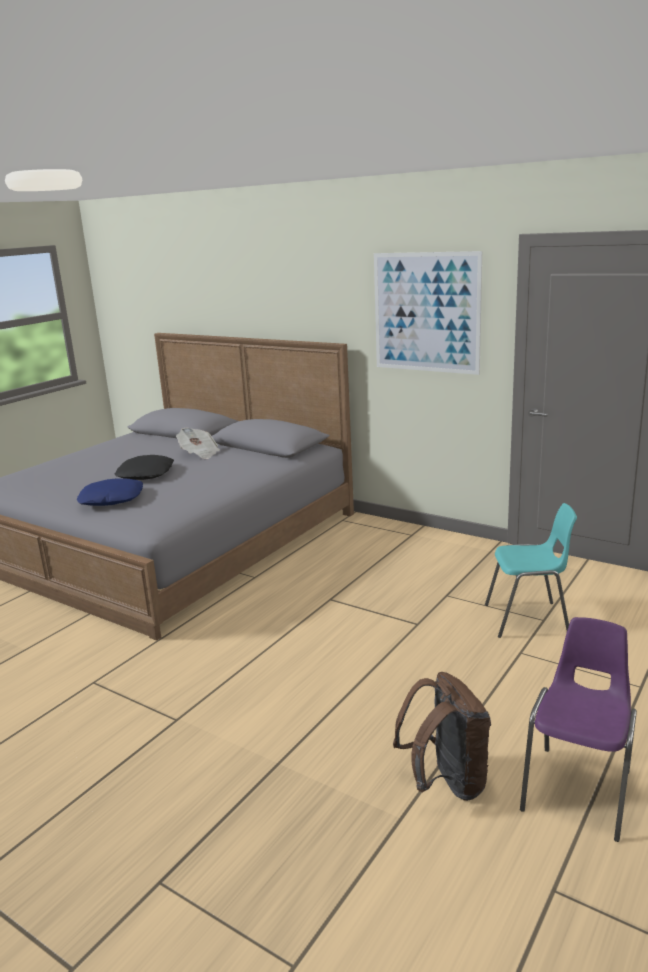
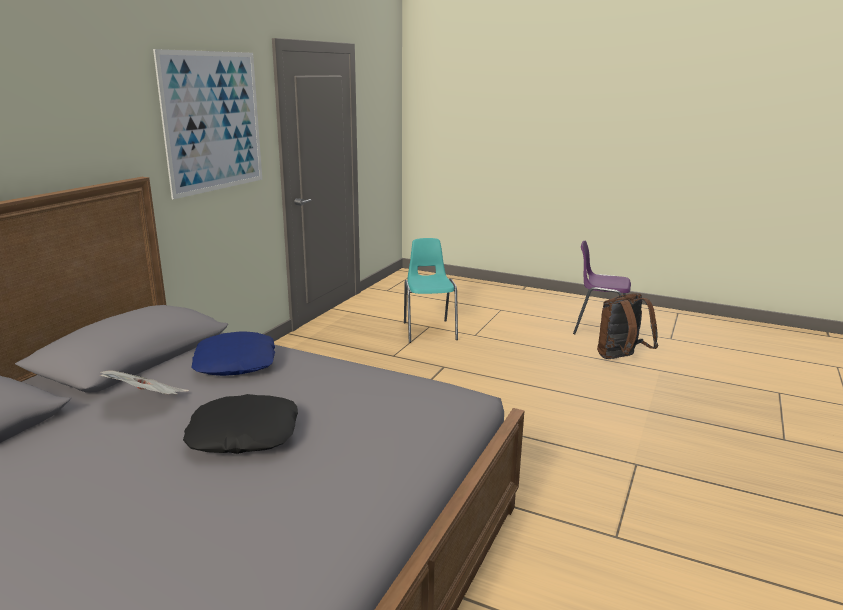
camera: 100 degrees left, 0 degrees up
(111, 499) = (369, 444): blue pillow -> blue pillow (236, 363)

